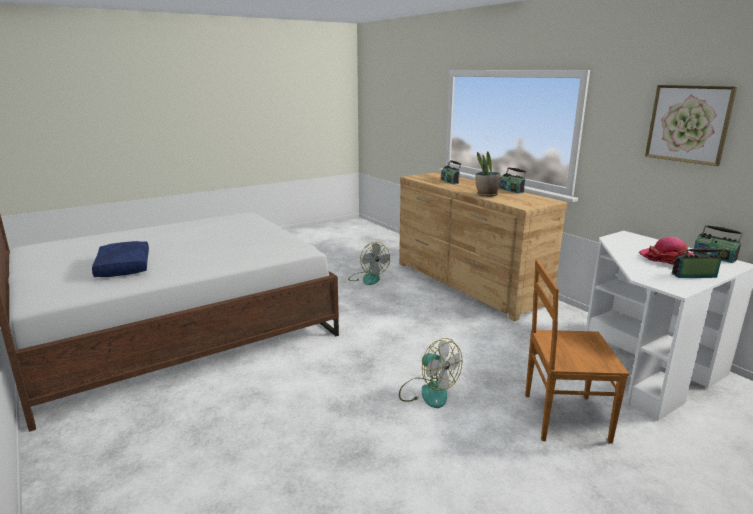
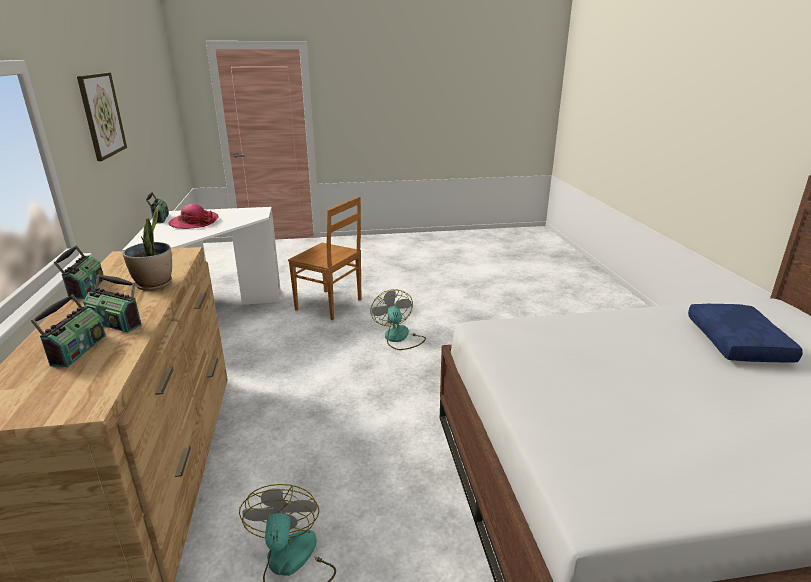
camera: 155 degrees left, 5 degrees up
(694, 276) = (223, 212): radio -> radio (116, 322)

